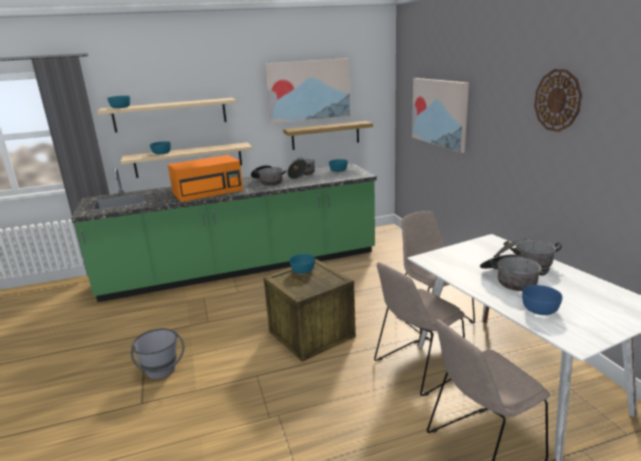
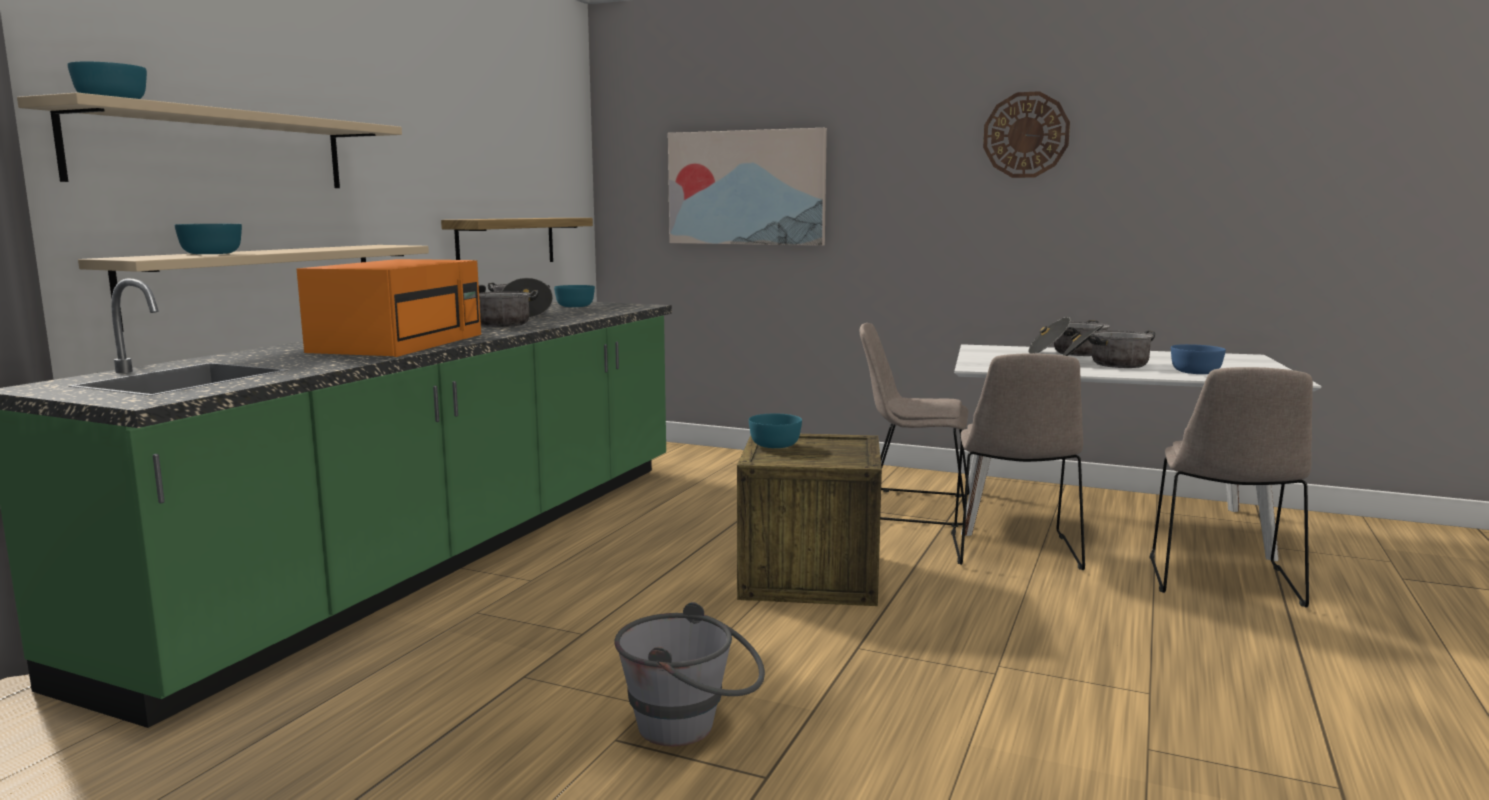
camera: 50 degrees left, 10 degrees down
(308, 90) = (479, 139): picture -> none

